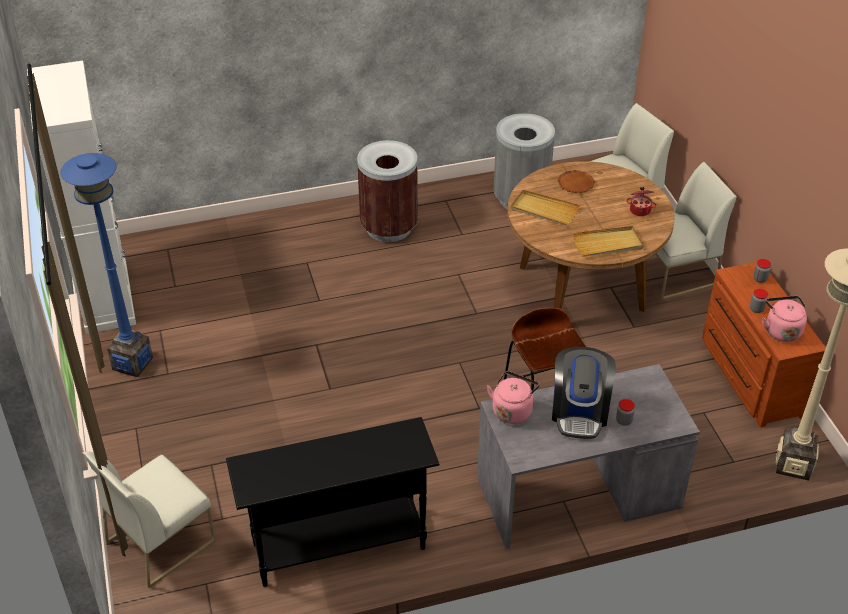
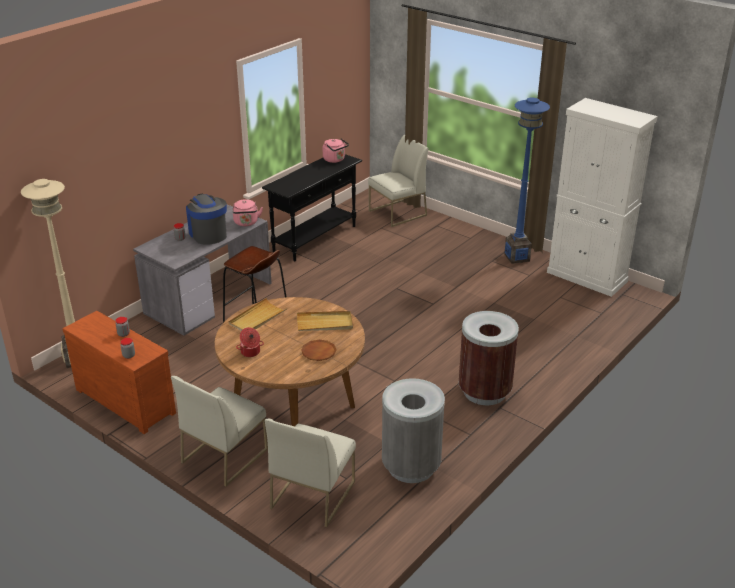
camera: 145 degrees right, 10 degrees down
(161, 540) = (397, 213): white chair -> white chair turned 45 degrees clockwise
(781, 330) = (100, 327): pink kettle -> pink kettle (335, 160)

